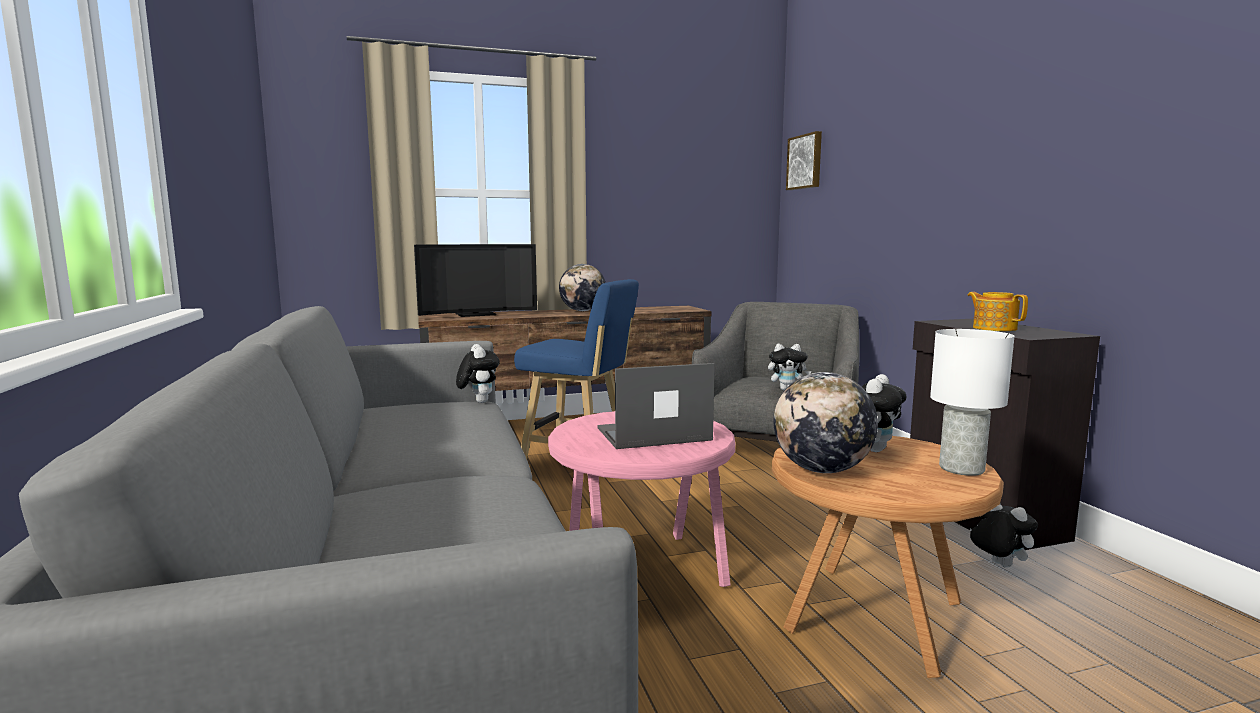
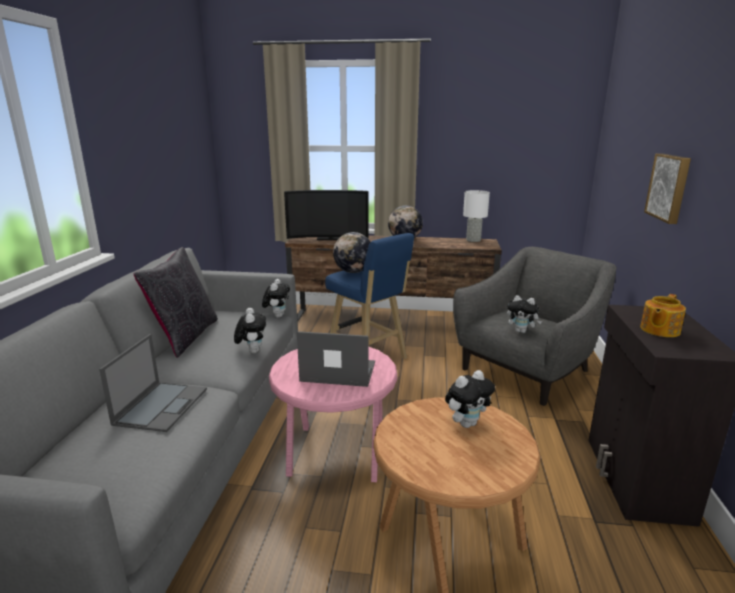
camera: 25 degrees right, 10 degrees up
(366, 432) = (185, 336): none -> black pillow
(447, 499) = (161, 405): none -> laptop
(805, 162) = (614, 122): picture -> picture (669, 187)
(822, 470) = (401, 436): globe -> globe (353, 272)
(961, 469) = (506, 462): white table lamp -> white table lamp (473, 240)
(994, 328) = (659, 330): teapot -> teapot turned 135 degrees counterclockwise
(998, 565) = (598, 527): plush toy -> plush toy (252, 351)

